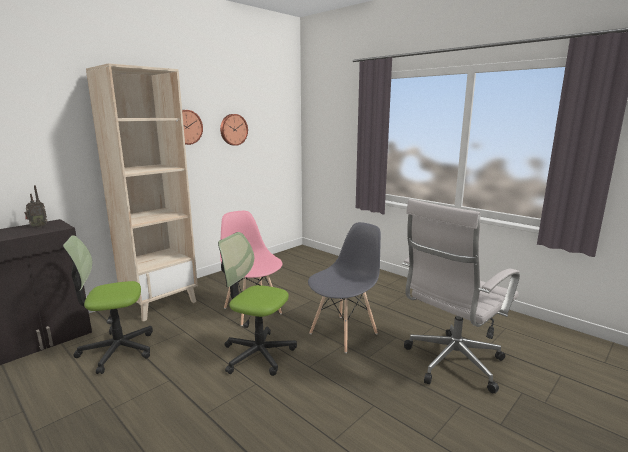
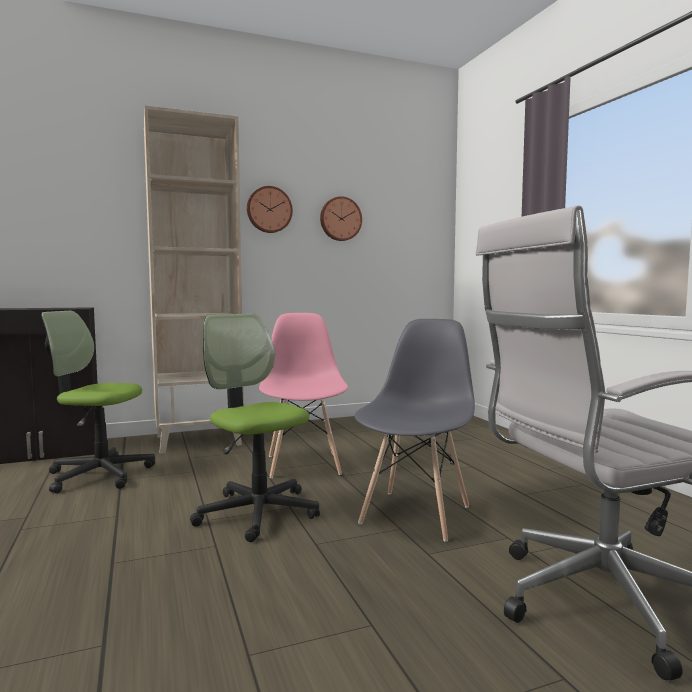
camera: 25 degrees right, 10 degrees down
(38, 226) = (59, 308): radio -> none
(344, 333) = (416, 514): grey chair -> grey chair turned 45 degrees counterclockwise

